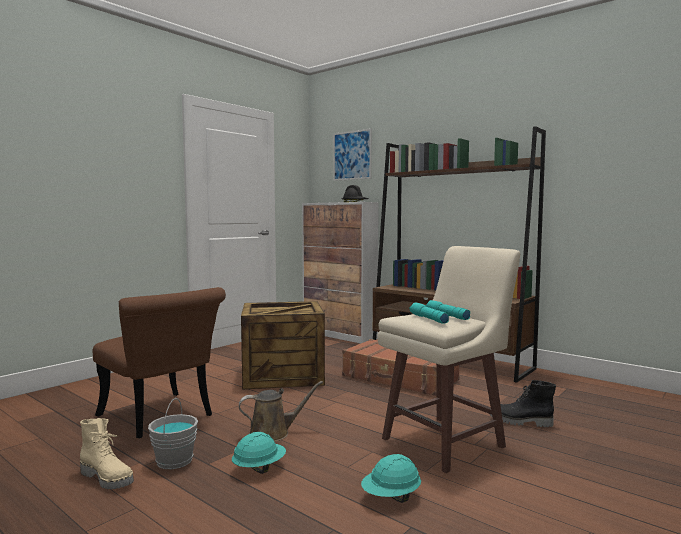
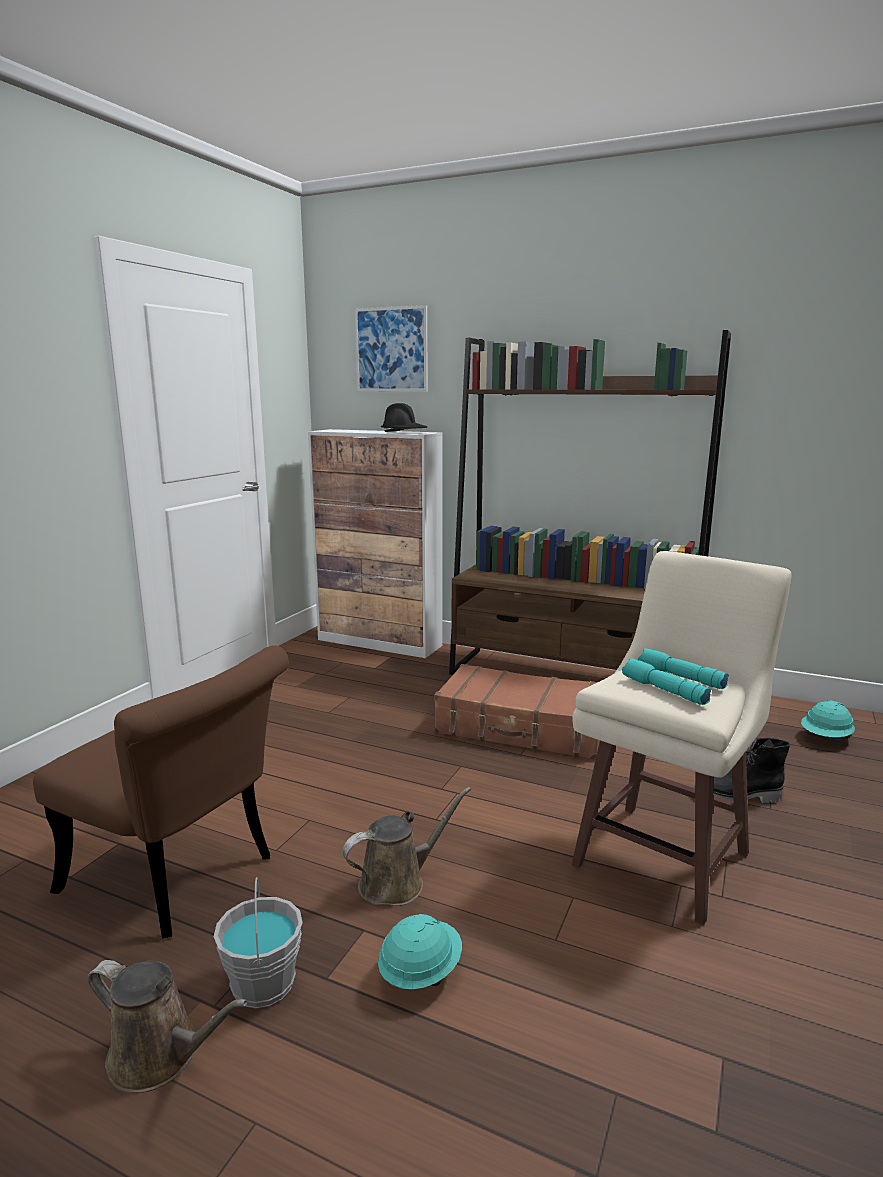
camera: 15 degrees left, 10 degrees up
(108, 478) = (160, 1056): beige boot -> brown watering can
(283, 375) = (340, 743): crate -> none
(391, 497) = (658, 997): turquoise hard hat -> turquoise hard hat (825, 739)

